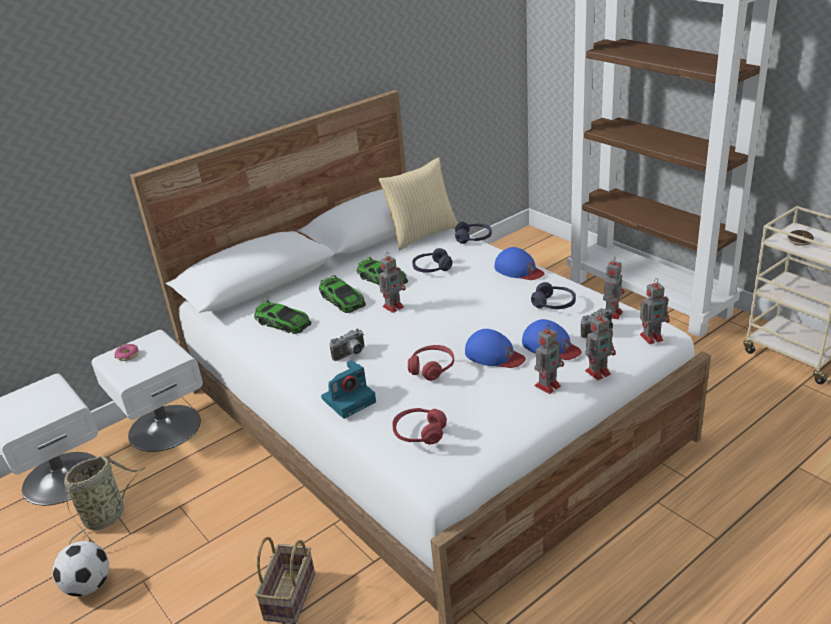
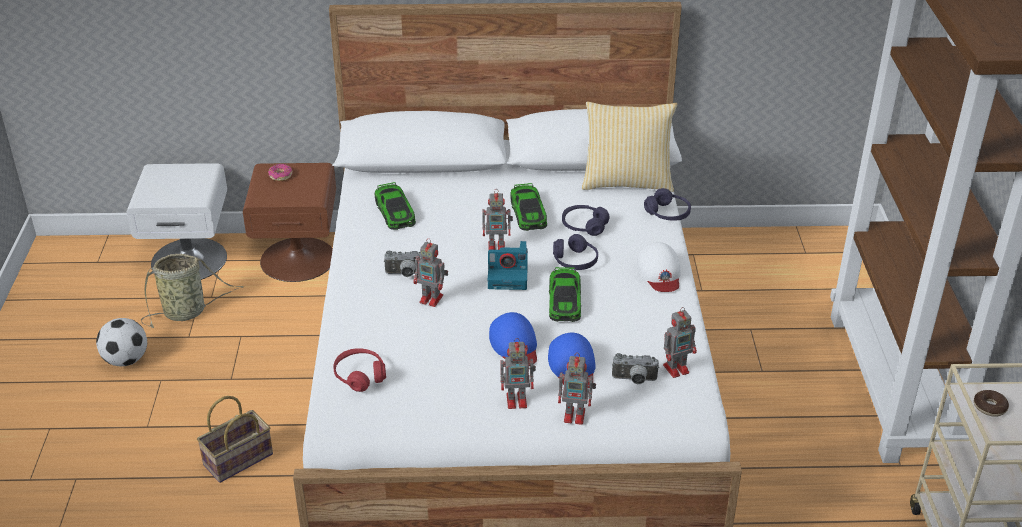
camera: 35 degrees right, 5 degrees up
(164, 427) = (298, 258): white nightstand -> brown nightstand
(342, 300) = (467, 216): toy car -> toy car (564, 301)
(349, 399) = (353, 315): camera -> camera (509, 276)
(432, 368) = (442, 325): red headphones -> none
(518, 270) = (659, 272): blue cap -> white cap
(554, 304) = (638, 327): purple headphones -> purple headphones (575, 261)
(652, 337) = (677, 414): toy robot -> toy robot (432, 299)

